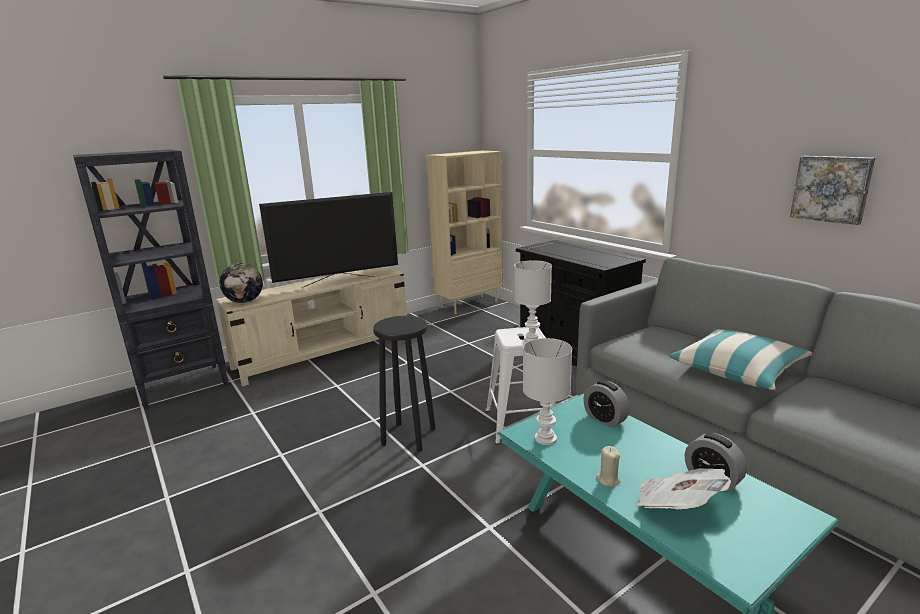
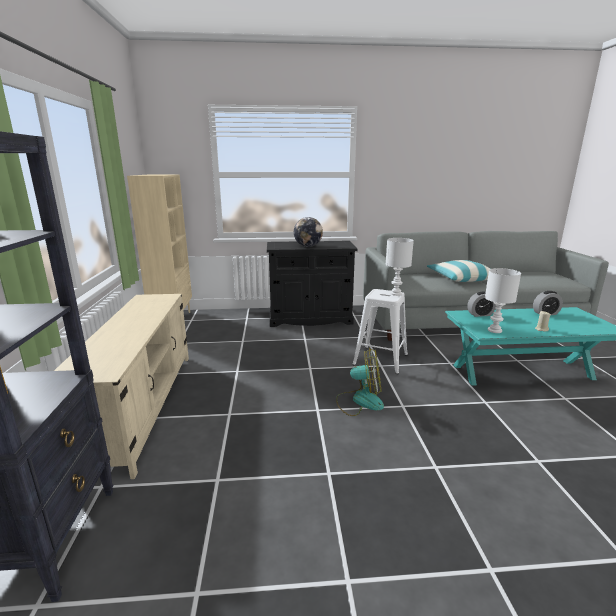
camera: 60 degrees left, 0 degrees up
(245, 301) = (102, 367): globe -> globe (308, 246)
(338, 282) = (147, 317): television -> none
(409, 436) = (360, 401): black stool -> fan
(676, 506) = (566, 324): newspaper -> none
(831, 188) = (437, 187): picture -> none

